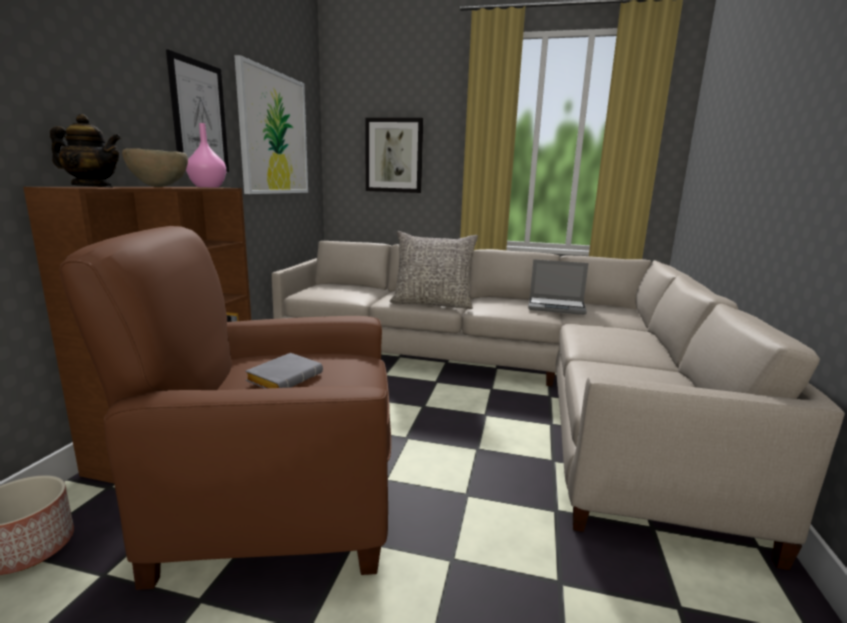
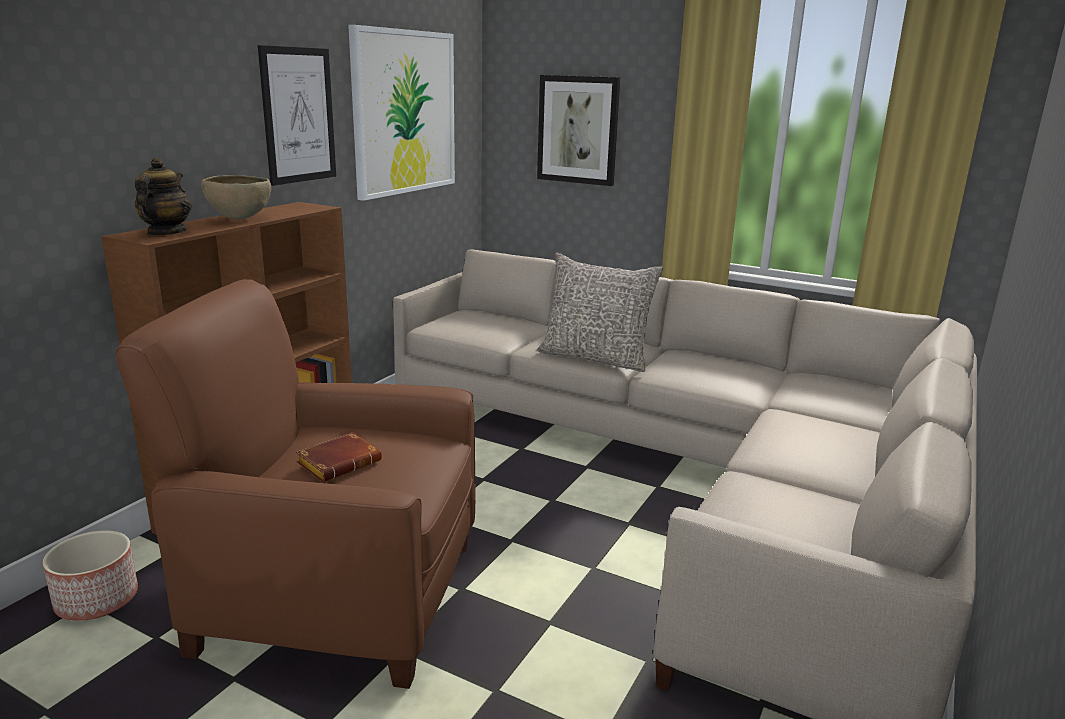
camera: 15 degrees right, 5 degrees up
(92, 187) = (166, 233): teapot -> teapot turned 105 degrees counterclockwise
(208, 187) = (302, 207): pink vase -> none
(285, 377) = (340, 462): grey book -> brown book
(557, 307) = (773, 379): laptop -> none

